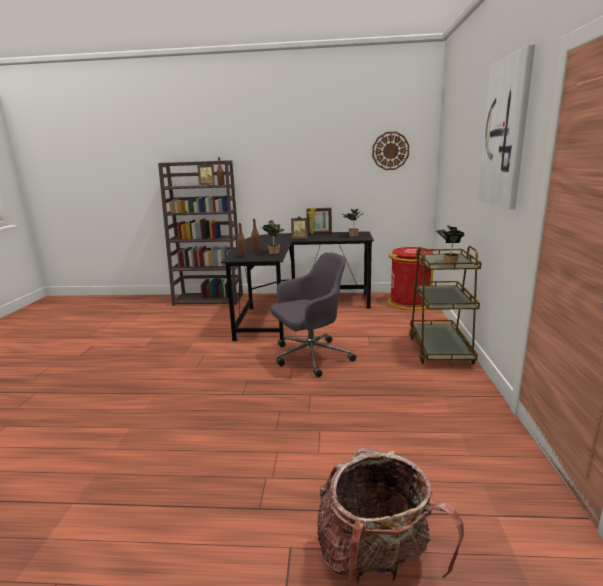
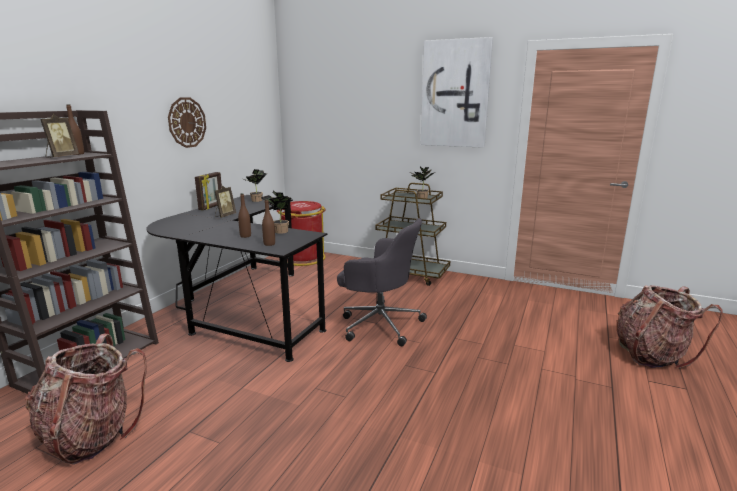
camera: 70 degrees left, 0 degrees up
(149, 320) = (91, 435): none -> backpack
(310, 357) = (379, 324): grey office chair -> grey office chair turned 120 degrees clockwise
(390, 151) = (250, 101): wall clock -> wall clock (187, 122)

